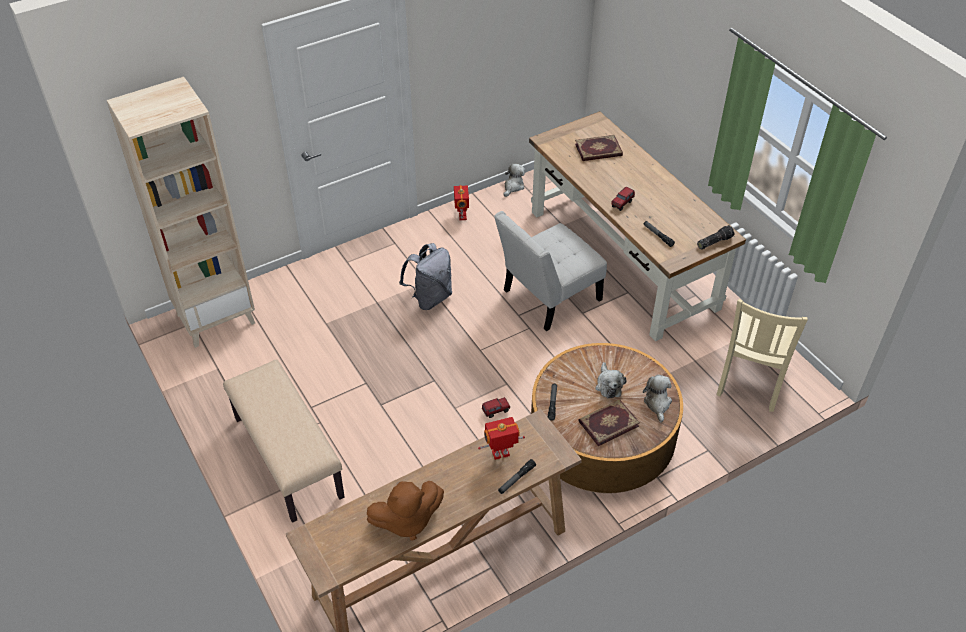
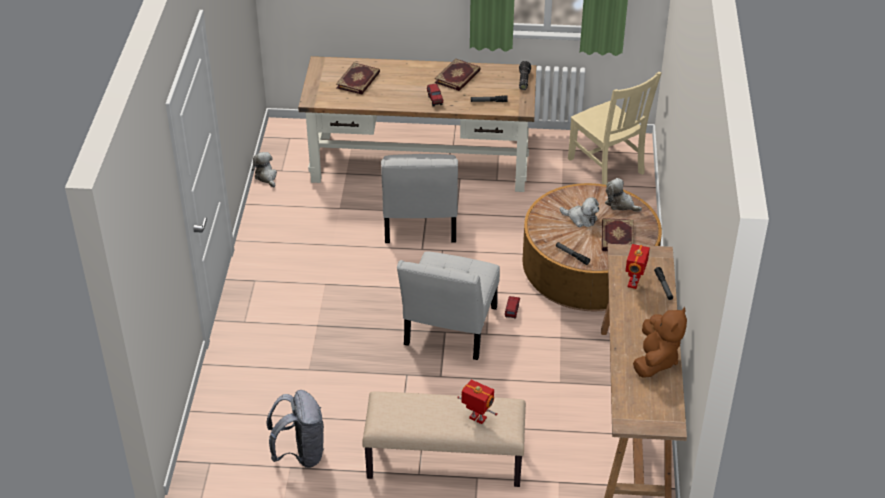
camera: 55 degrees left, 5 degrees down
(216, 318) = (221, 442): beige bookcase -> none
(430, 298) = (347, 290): grey backpack -> grey backpack (300, 454)
(438, 382) = (448, 330): none -> white chair
(462, 216) = (268, 224): toy robot -> toy robot (477, 419)
(670, 201) = (458, 77): none -> book

